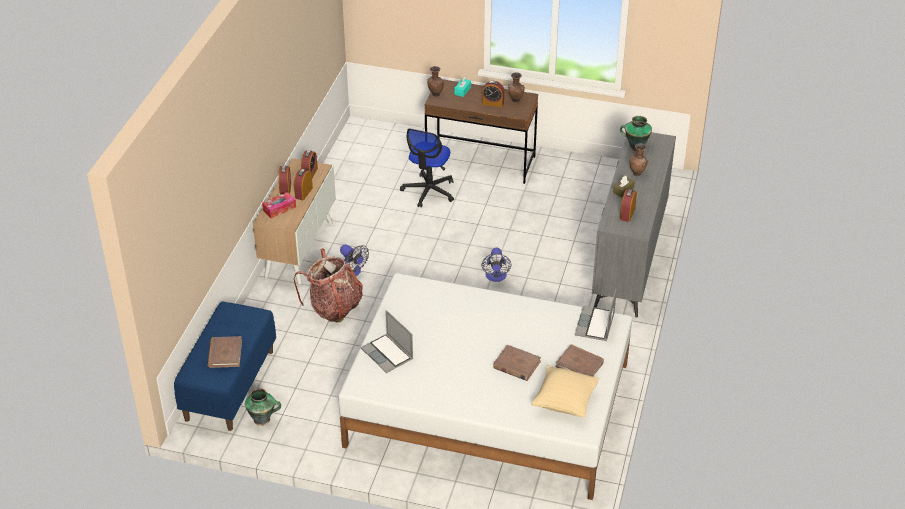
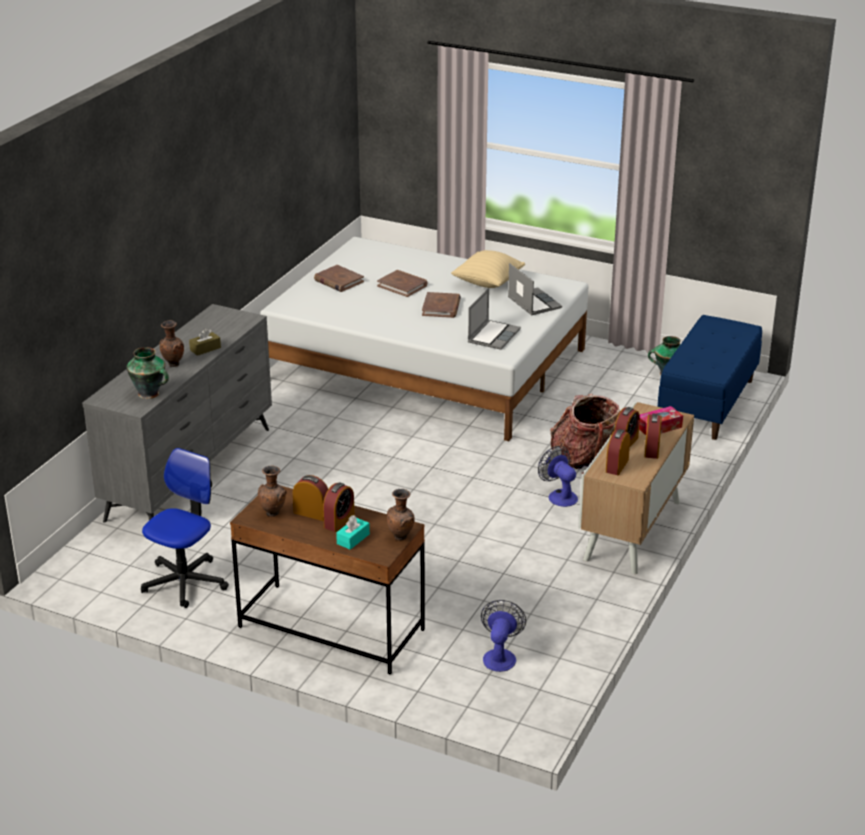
camera: 170 degrees left, 10 degrees down
(225, 354) = (711, 341): brown book -> brown book (441, 307)
(429, 191) = (429, 590): office chair -> office chair (184, 582)
(496, 277) = (372, 472): fan -> fan (500, 656)
(564, 402) = (368, 260): beige pillow -> beige pillow (488, 283)
(595, 325) = (304, 305): laptop -> laptop (493, 336)
(627, 214) = (218, 327): alarm clock -> alarm clock (339, 521)

